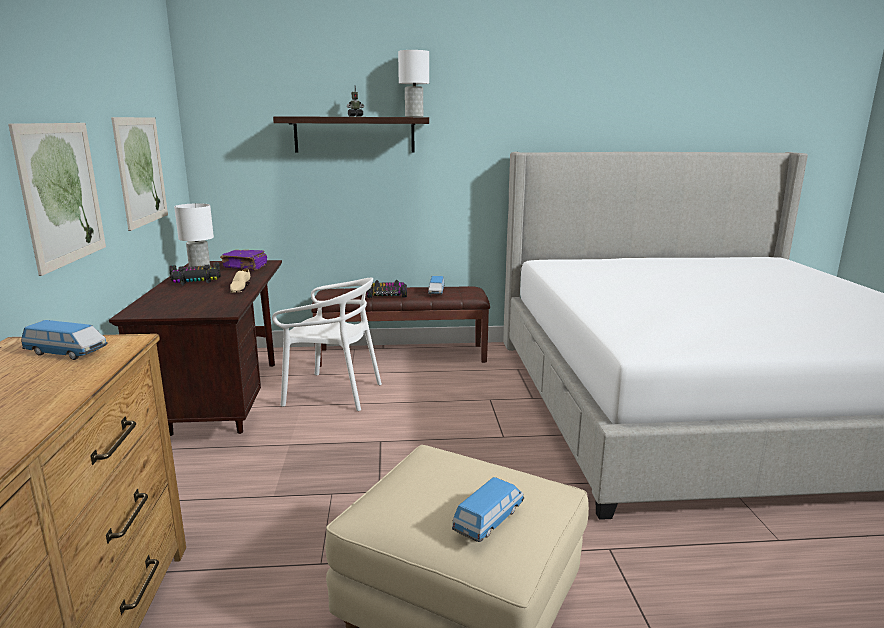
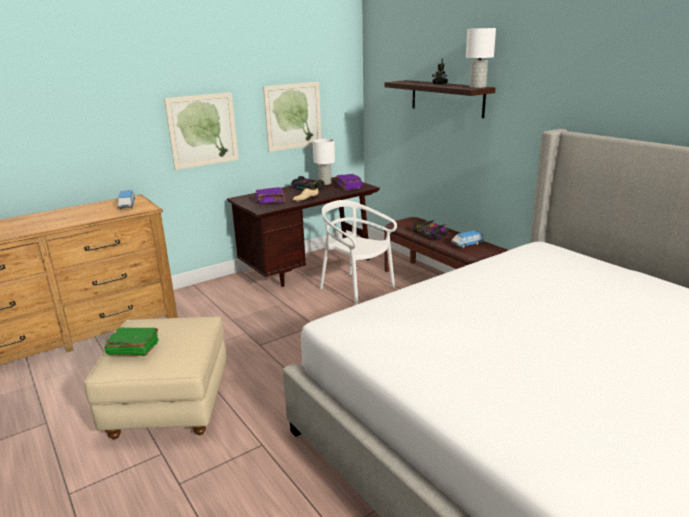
camera: 60 degrees right, 5 degrees up
(199, 302) = (271, 201): none -> purple book
(333, 393) = (356, 289): white chair -> white chair turned 150 degrees clockwise
(489, 520) = (133, 349): toy car -> green book

